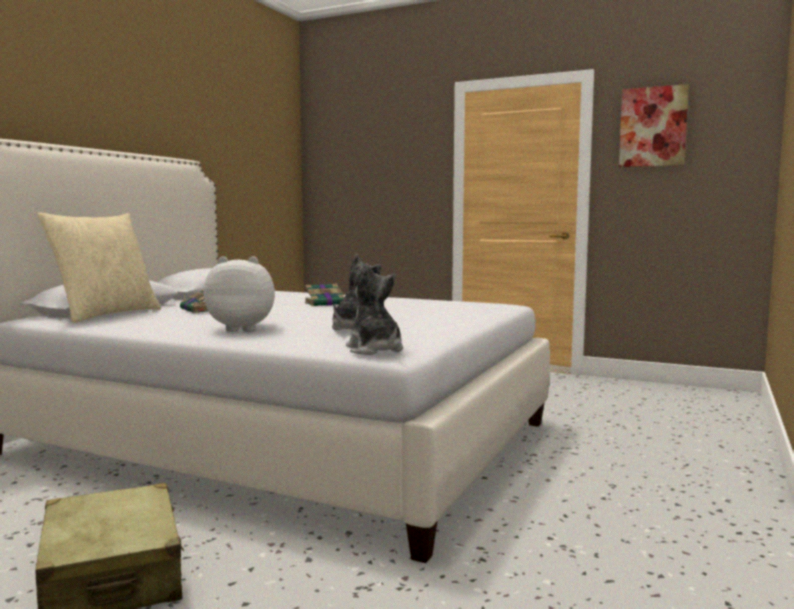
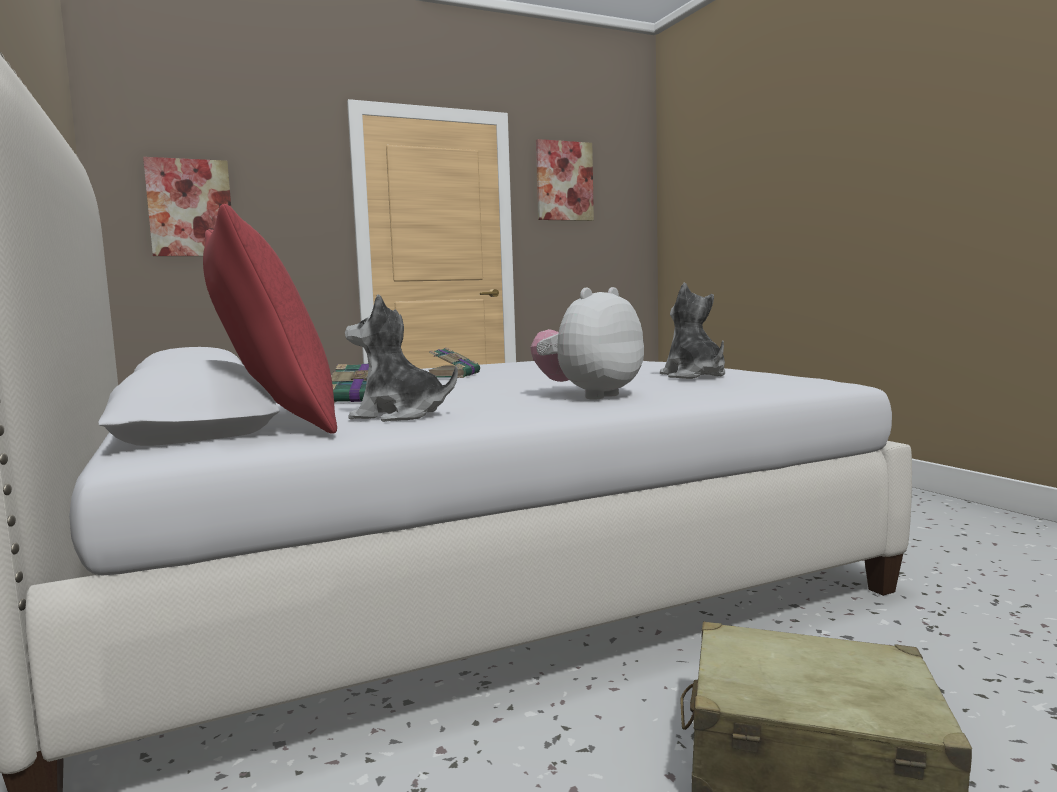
camera: 50 degrees left, 0 degrees up
(106, 315) = (273, 424): beige pillow -> red pillow
(352, 172) = (190, 208): none -> picture
(375, 350) = (811, 383): plush toy -> plush toy (399, 415)

